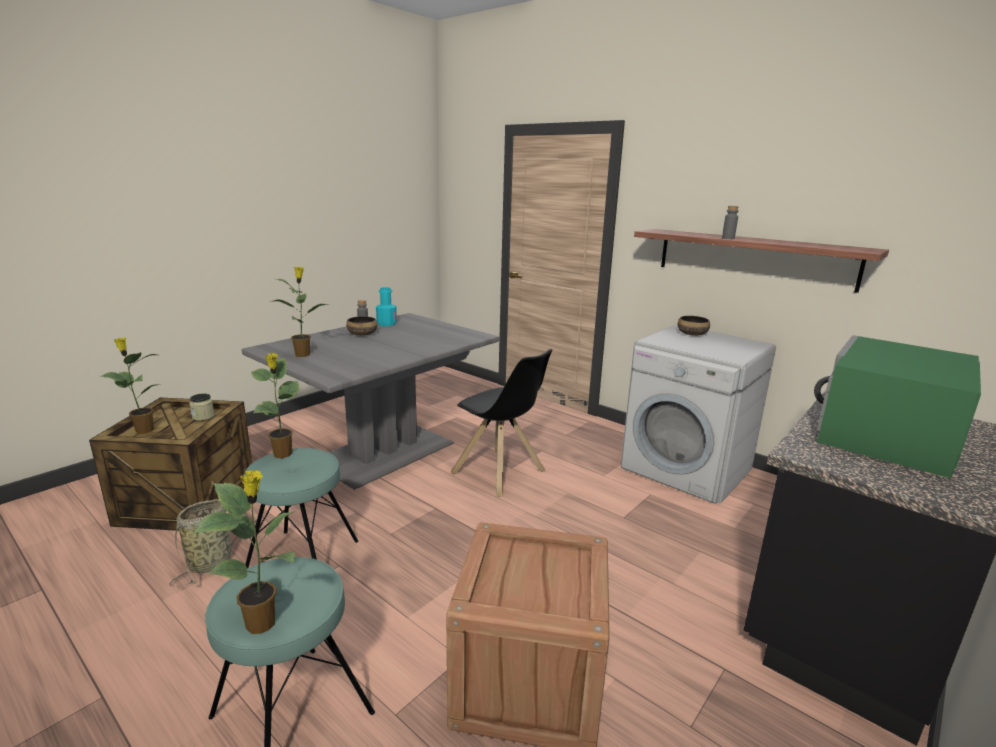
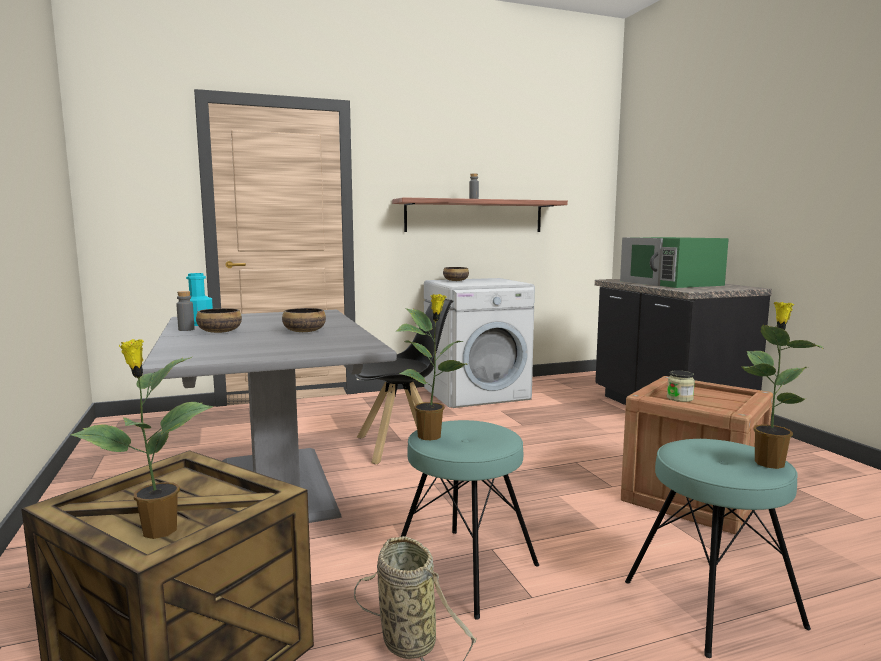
camera: 60 degrees left, 10 degrees down
(203, 416) = (183, 484): jar -> jar (679, 398)
(303, 354) = (250, 351): potted plant -> none
(383, 350) = (304, 331): none -> bowl

